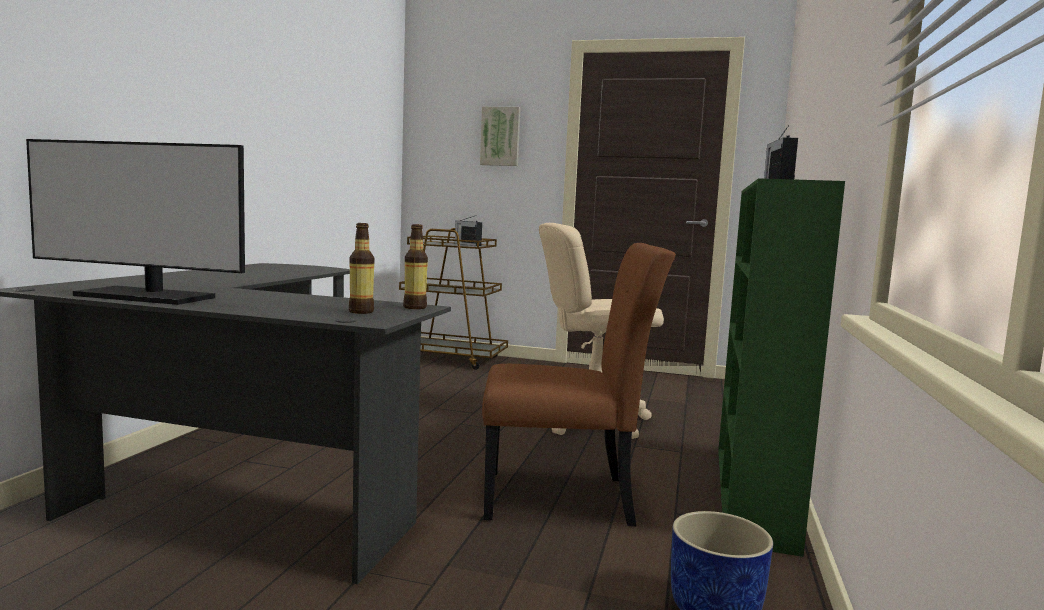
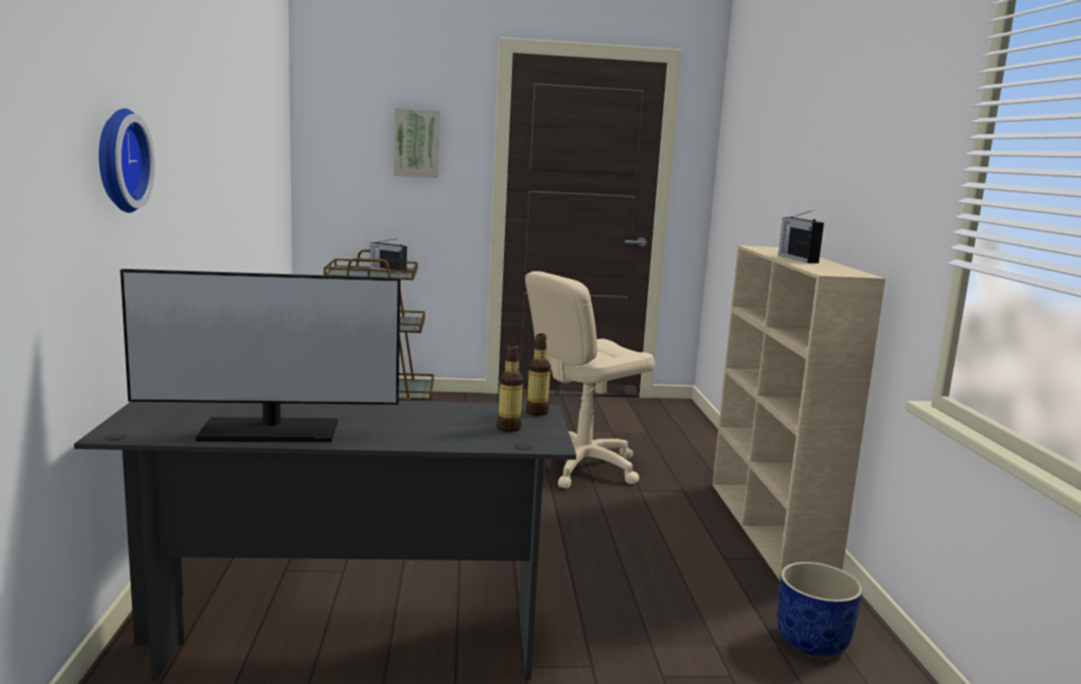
camera: 20 degrees left, 5 degrees up
(103, 78) = (117, 160): none -> wall clock
(565, 498) = (627, 559): brown chair -> none
(753, 495) = (770, 528): green bookcase -> beige bookcase

